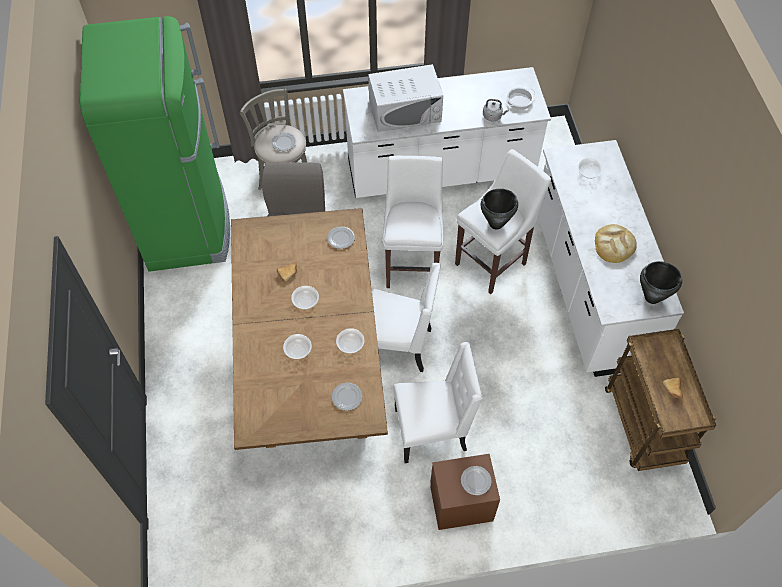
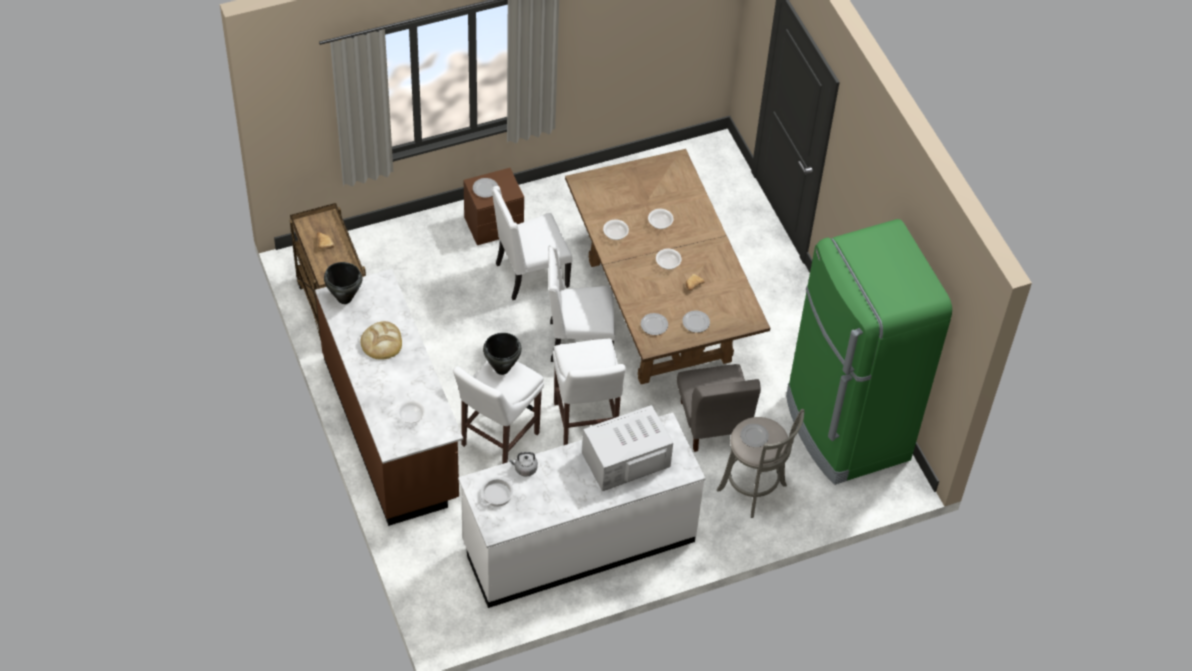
camera: 165 degrees right, 5 degrees down
(347, 397) = (605, 195): plate -> plate (695, 322)
(587, 288) = (392, 429): white counter -> brown counter

